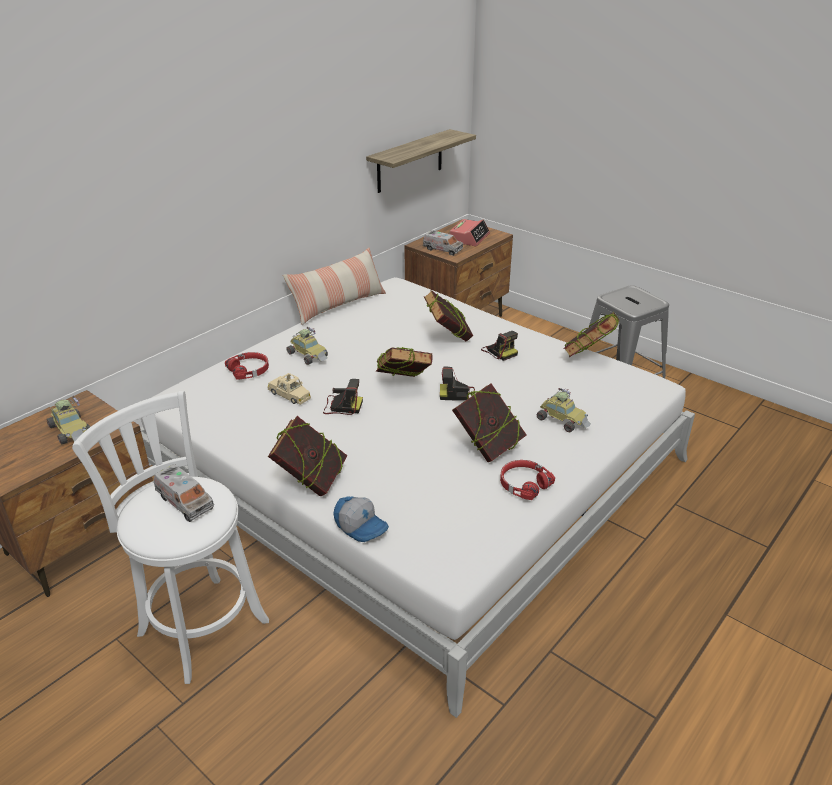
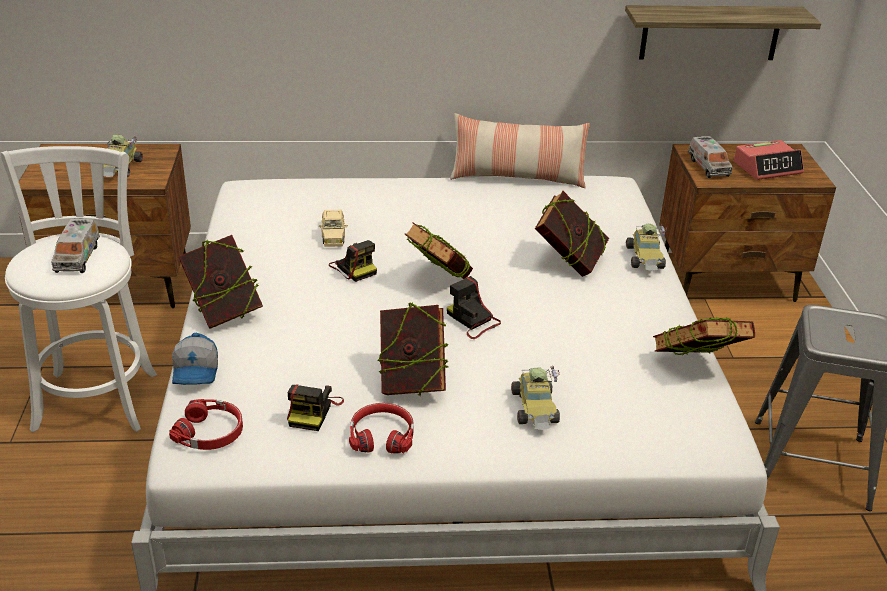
camera: 45 degrees right, 0 degrees up
(249, 370) = (339, 196): red headphones -> red headphones (210, 433)
(308, 355) = (408, 209): toy car -> toy car (646, 258)
(499, 351) = (602, 306): camera -> camera (313, 411)

